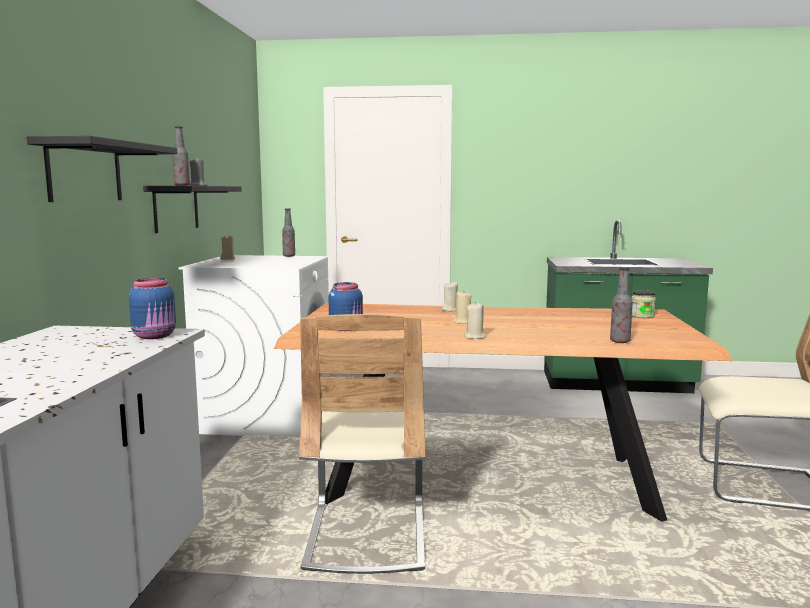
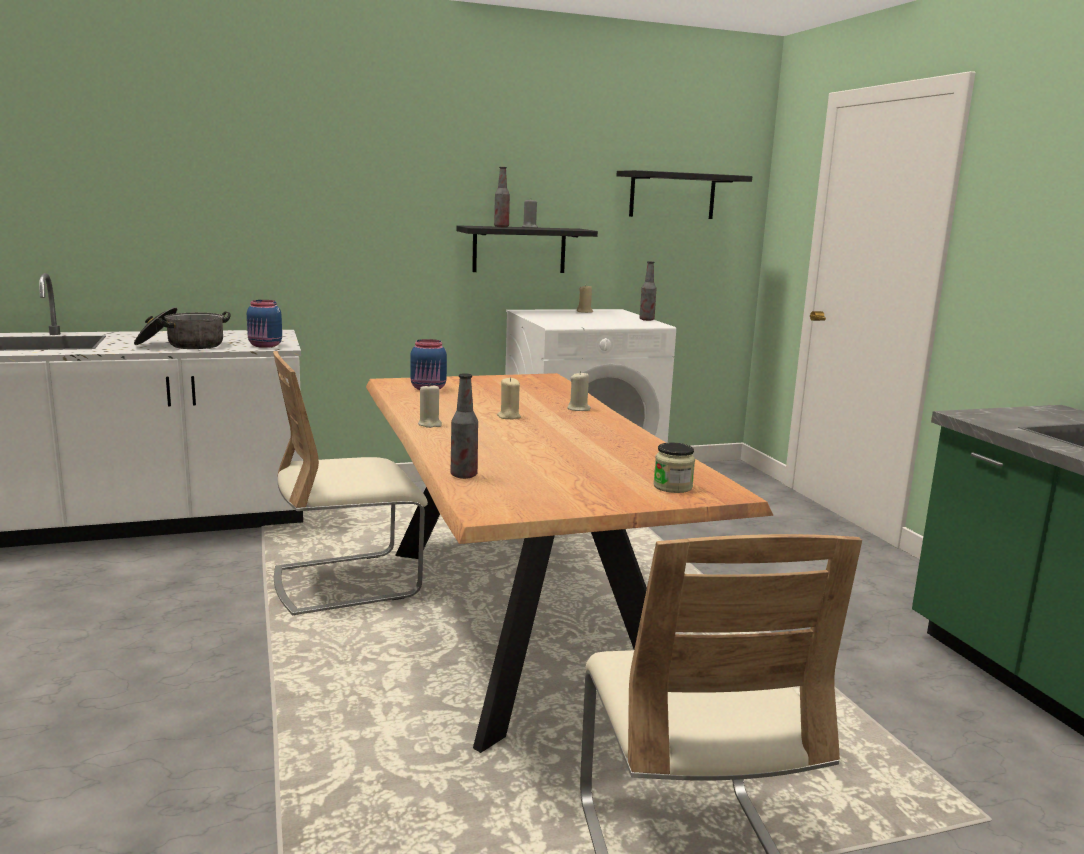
camera: 65 degrees right, 5 degrees up
(84, 361) = (182, 345): none -> cooking pot
(85, 172) = (363, 212): black shelf -> black shelf (672, 195)

